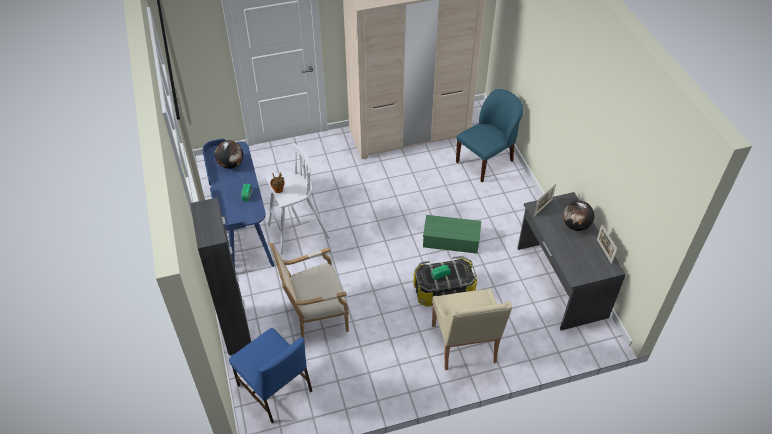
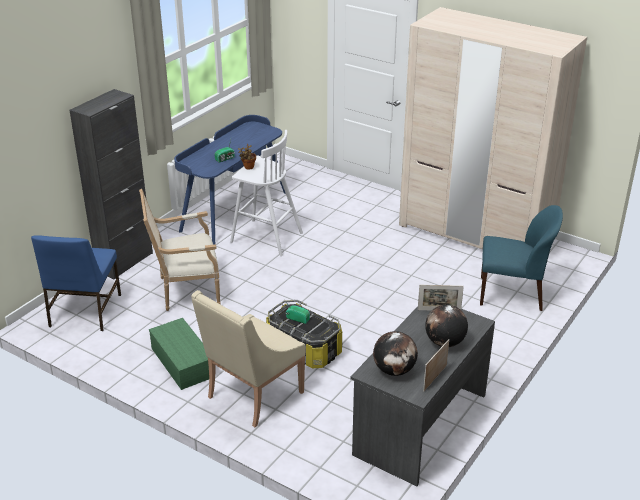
camera: 50 degrees right, 15 degrees down
(231, 164) = (248, 137): globe -> globe (394, 370)
(314, 315) = (185, 291): armchair -> armchair turned 45 degrees counterclockwise
(450, 240) = (373, 323): green storage box -> green storage box (181, 362)

